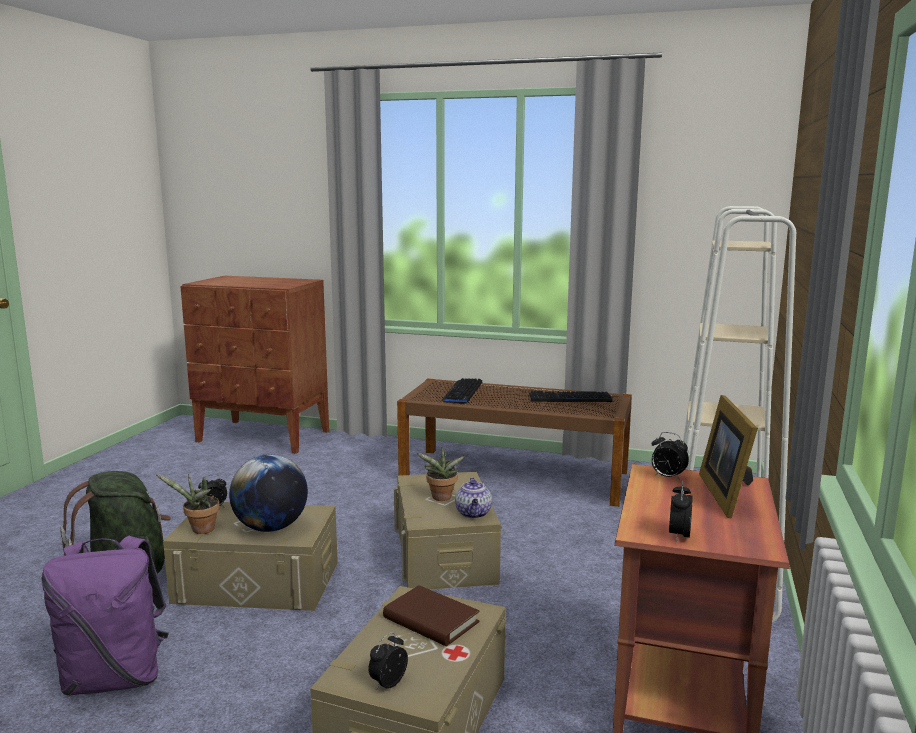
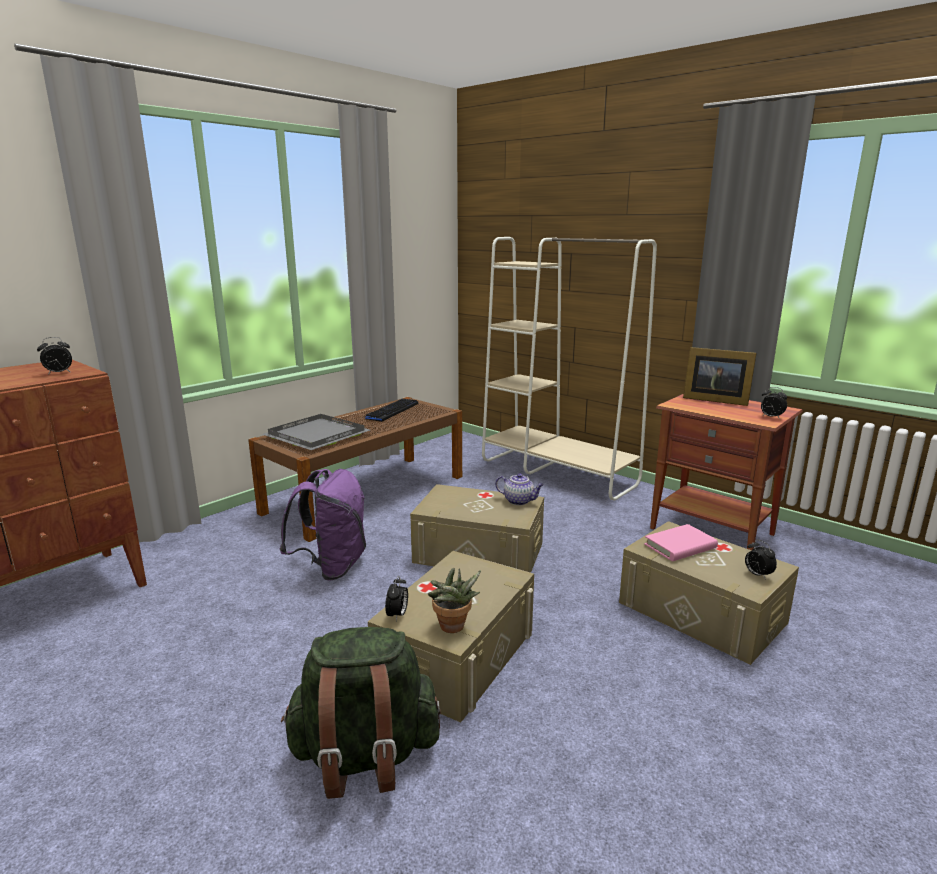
camera: 65 degrees left, 5 degrees up
(115, 678) = (595, 772): purple backpack -> purple backpack (332, 567)
(271, 528) = (479, 587): globe -> none
(431, 620) = (680, 546): brown book -> pink book
(441, 498) = (480, 506): potted plant -> none
(462, 392) = (319, 435): keyboard -> grey tray
(667, 477) = (684, 403): alarm clock -> alarm clock (59, 373)

